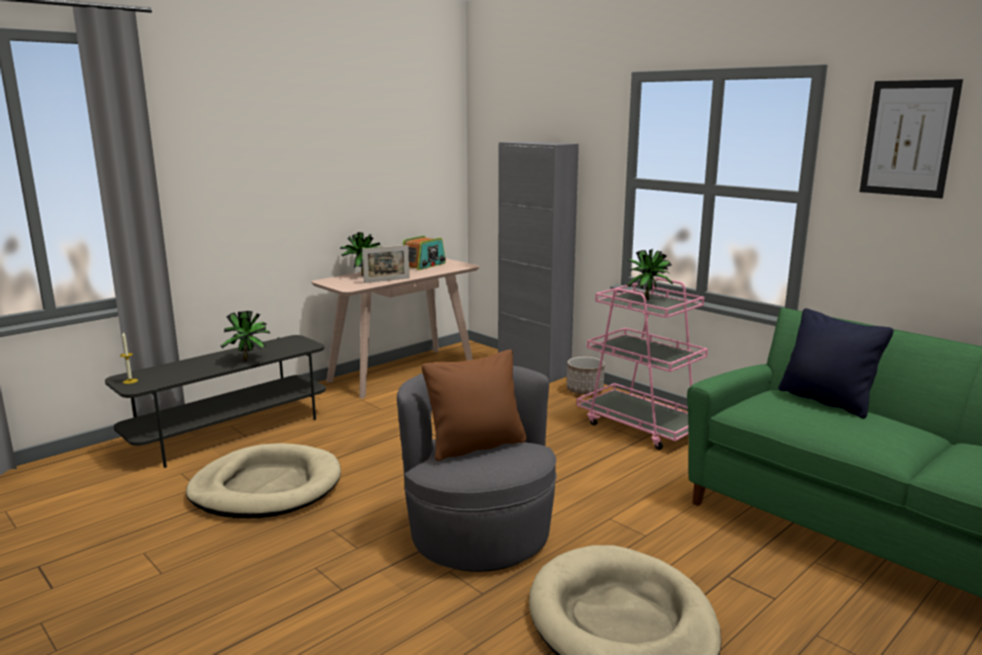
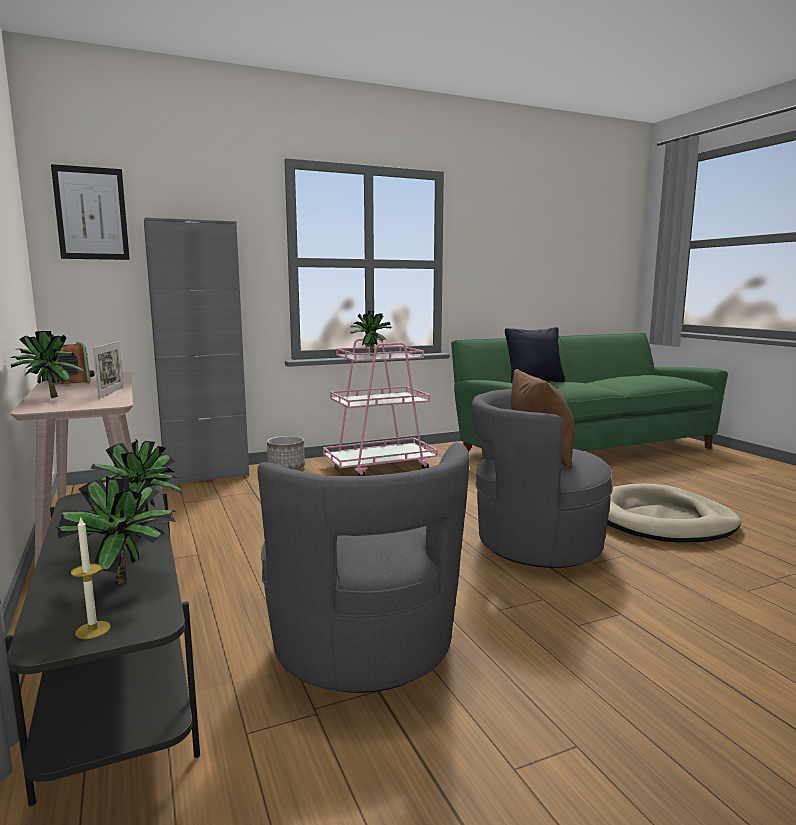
camera: 70 degrees left, 5 degrees down
(175, 375) = (127, 584): none -> potted plant
(266, 487) = (365, 647): beige dog bed -> grey armchair
(908, 138) = (492, 223): picture -> picture (91, 213)

